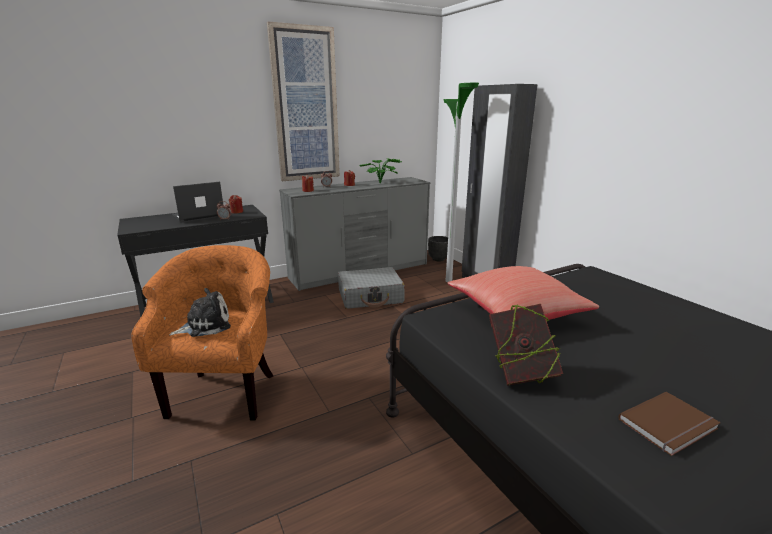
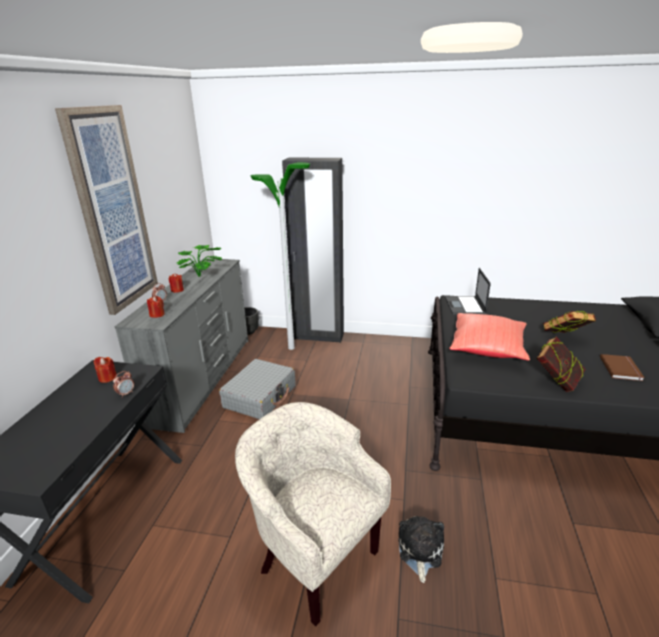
camera: 50 degrees left, 5 degrees up
(198, 216) = (70, 408): laptop -> laptop (465, 306)
(205, 325) = (325, 501): plush toy -> plush toy (419, 551)
(226, 391) = (314, 558): orange armchair -> beige armchair
(657, 357) = (564, 339): none -> book

